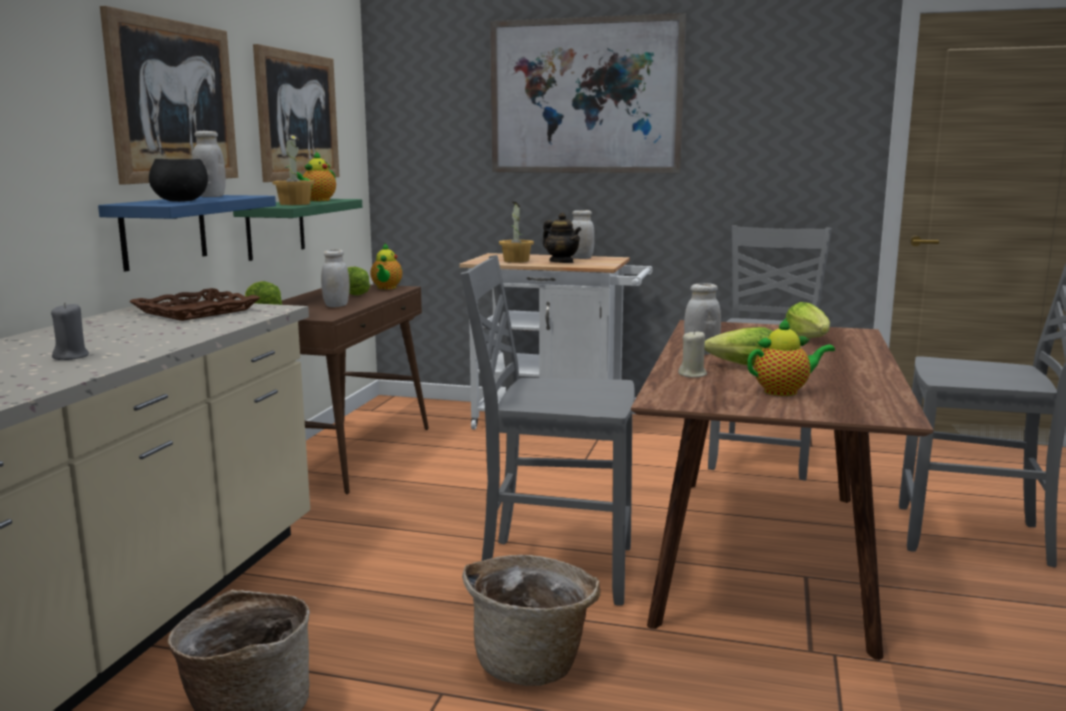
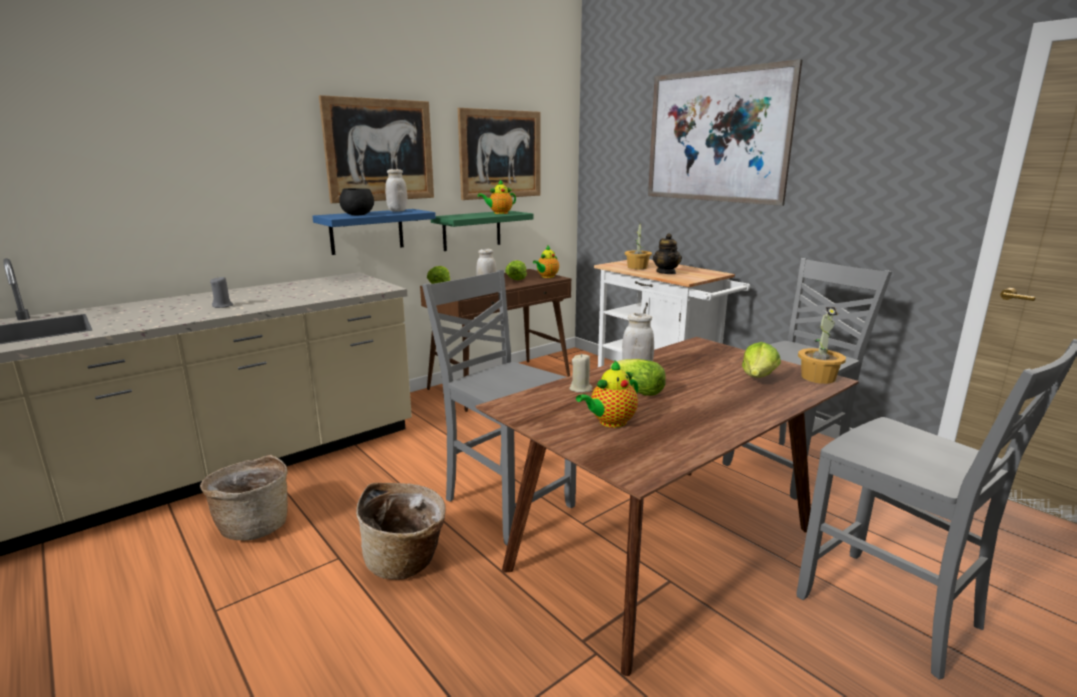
camera: 35 degrees right, 5 degrees up
(196, 311) = (347, 284): brown tray -> none
(294, 204) = (470, 216): potted plant -> potted plant (817, 377)
(581, 258) = (691, 270): white jar -> none
(784, 391) = (610, 422): teapot -> teapot turned 120 degrees clockwise

